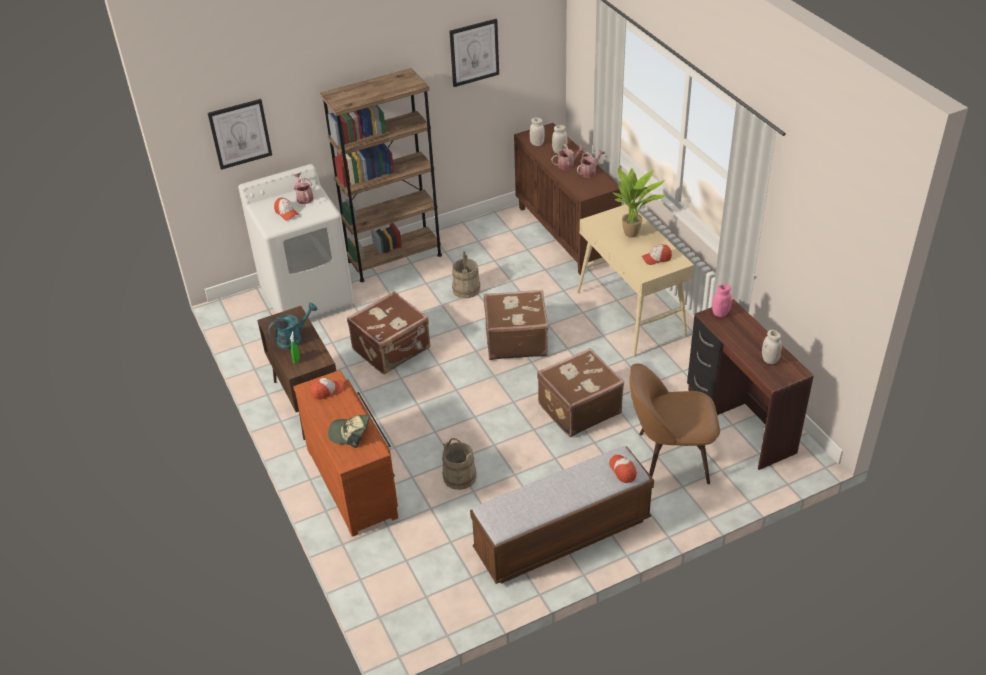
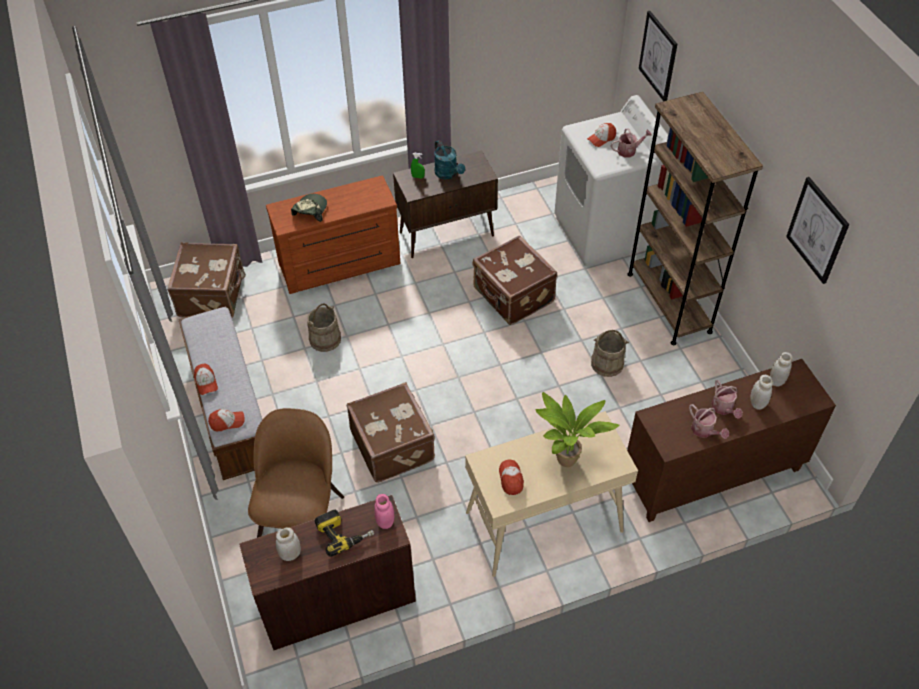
camera: 95 degrees right, 10 degrees up
(327, 391) = (369, 196): cap -> cap (206, 382)
(515, 340) = (512, 401): brown suitcase -> brown suitcase (213, 295)
(739, 333) = (344, 533): none -> power drill

